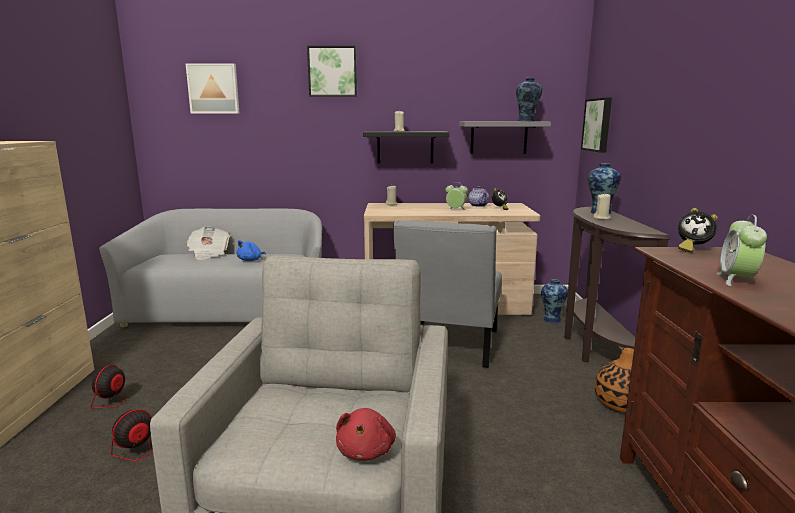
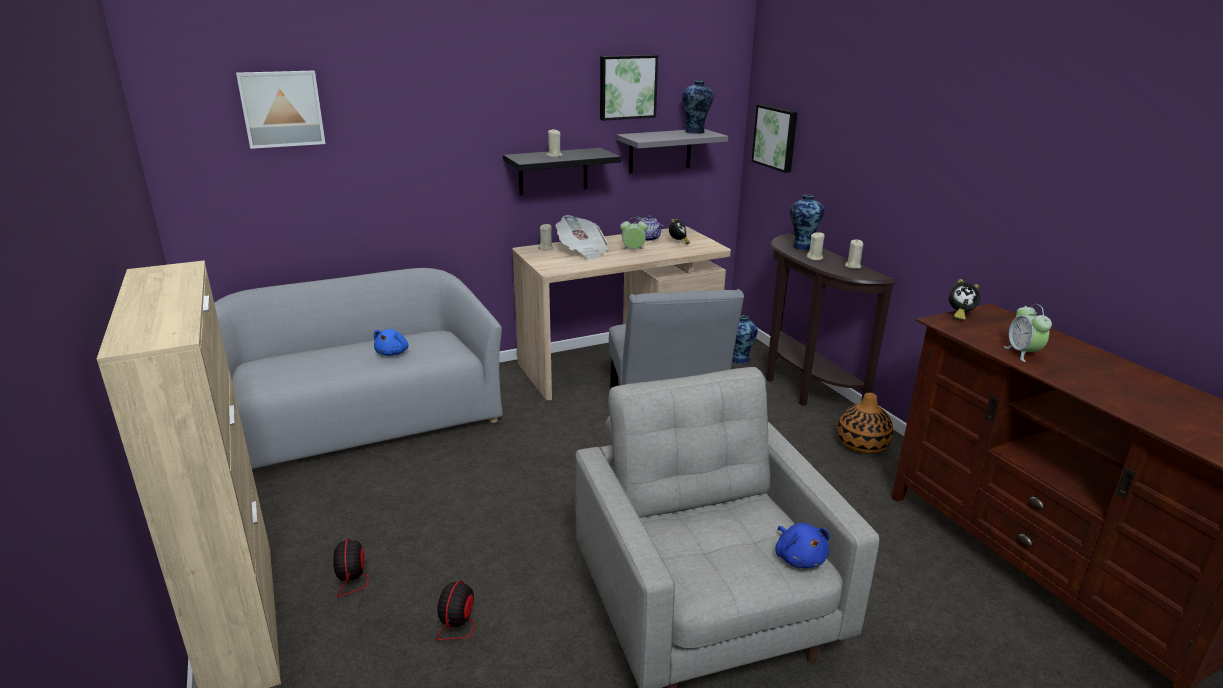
camera: 25 degrees left, 10 degrees up
(208, 254) = (317, 351): newspaper -> newspaper (582, 251)
(332, 72) = (456, 77): picture -> picture (627, 87)
(366, 450) = (799, 557): red plush toy -> blue plush toy
(634, 225) = (852, 266): none -> beige candle

